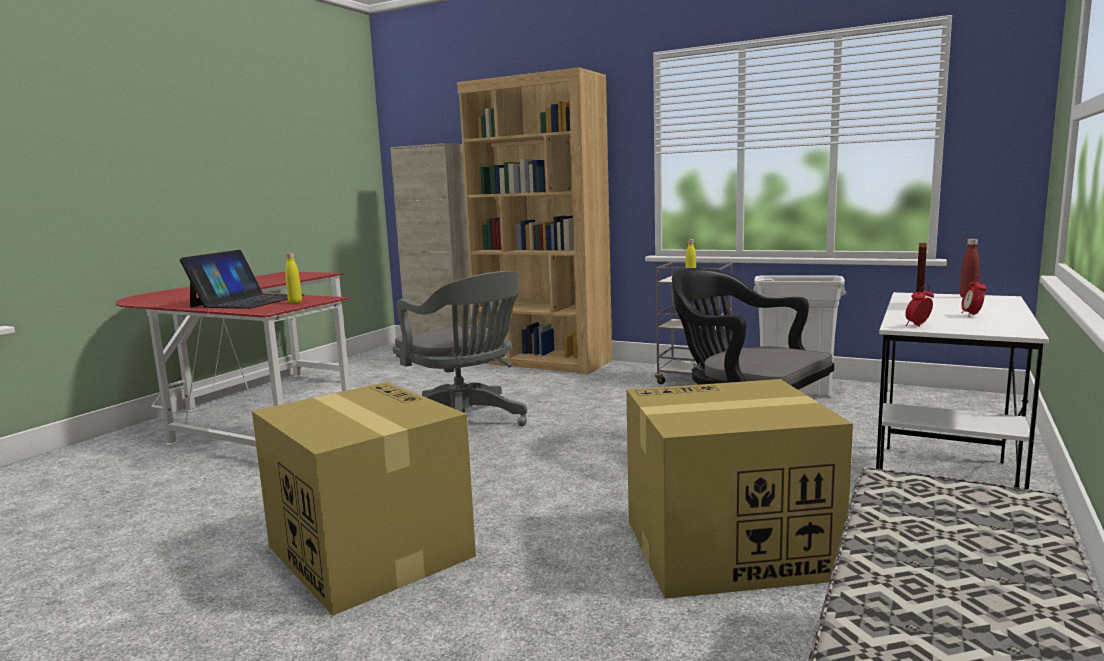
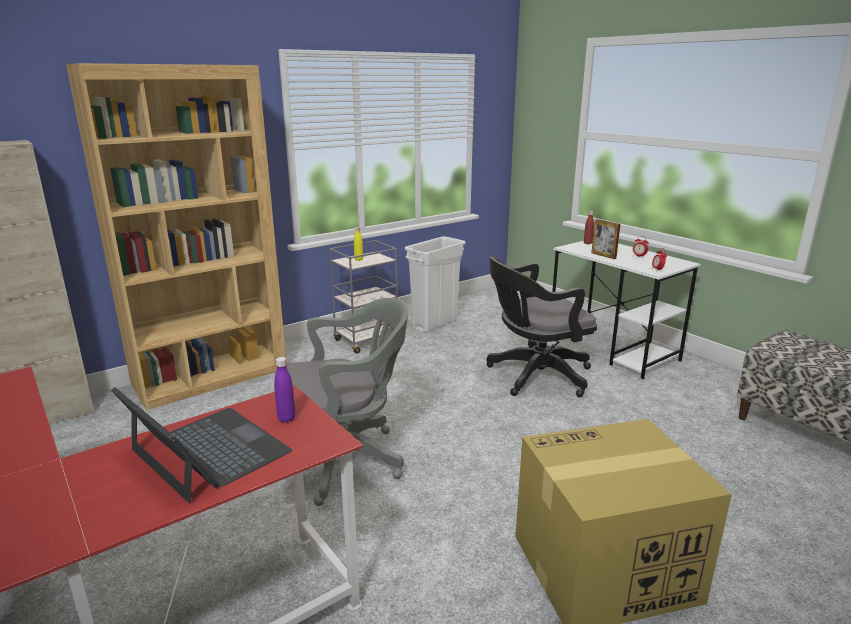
camera: 65 degrees left, 10 degrees up
(295, 302) = (286, 419): yellow bottle -> purple bottle
(724, 549) = (655, 425): cardboard box -> none

